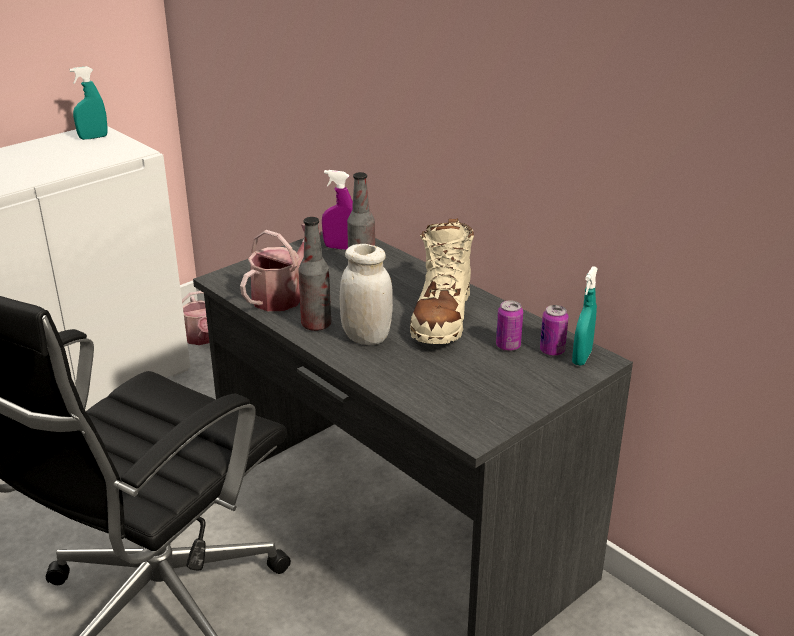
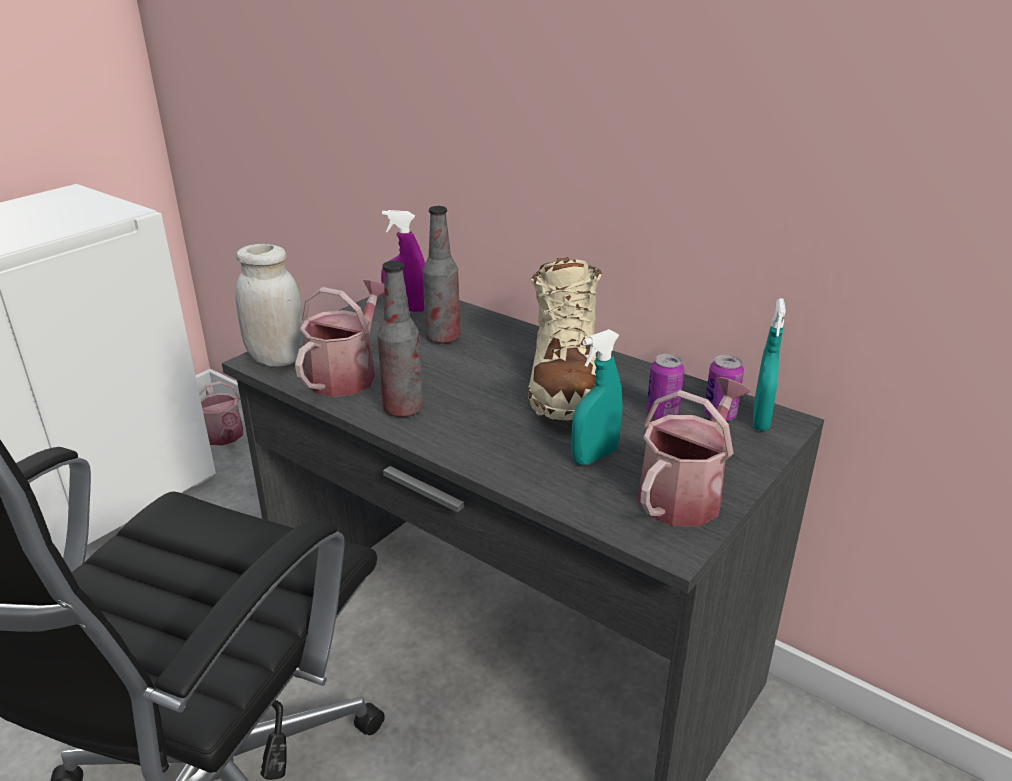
camera: 10 degrees left, 0 degrees up
(93, 137) = (66, 199): turquoise spray bottle -> turquoise spray bottle (594, 456)
(366, 337) = (475, 419): white jar -> white jar (277, 358)
(499, 403) = (685, 493): none -> watering can

